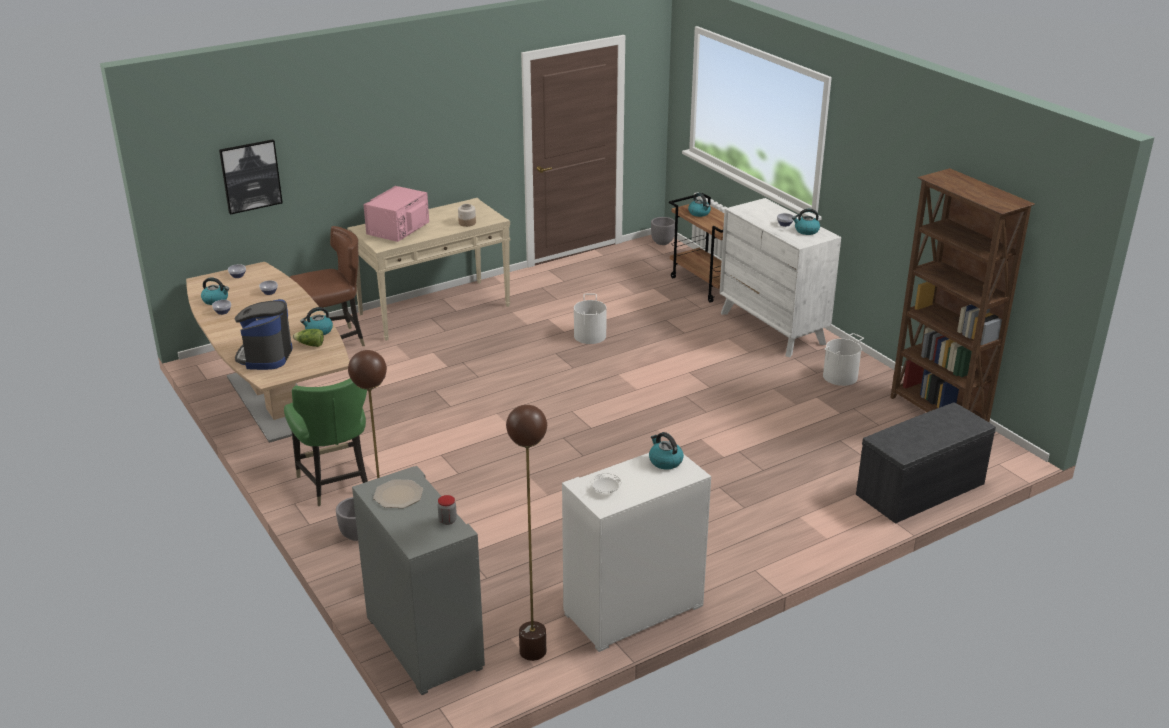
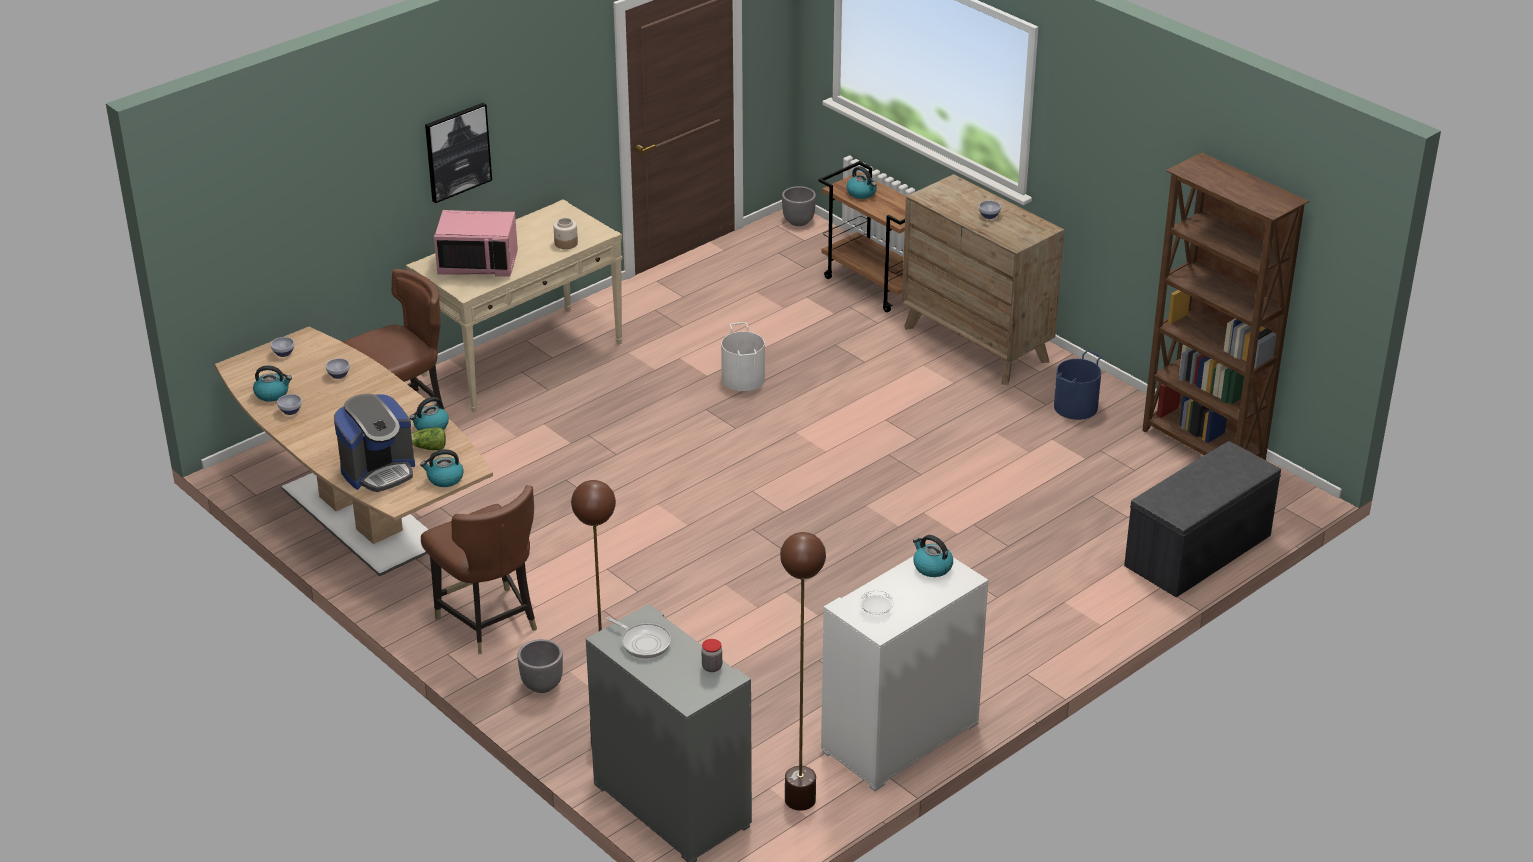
camera: 10 degrees left, 5 degrees up
(250, 176) = (289, 218): picture -> picture (457, 151)
(265, 356) = (379, 471): coffee machine -> coffee machine turned 120 degrees counterclockwise
(335, 483) = (488, 622): green chair -> brown chair
(398, 495) = (643, 642): plate -> frying pan
(399, 230) = (478, 263): pink microwave -> pink microwave turned 105 degrees counterclockwise
(772, 328) = (976, 344): white dresser -> brown dresser
(806, 231) = (1018, 223): kettle -> kettle (444, 479)
(840, 377) = (1076, 407): white bucket -> blue bucket

